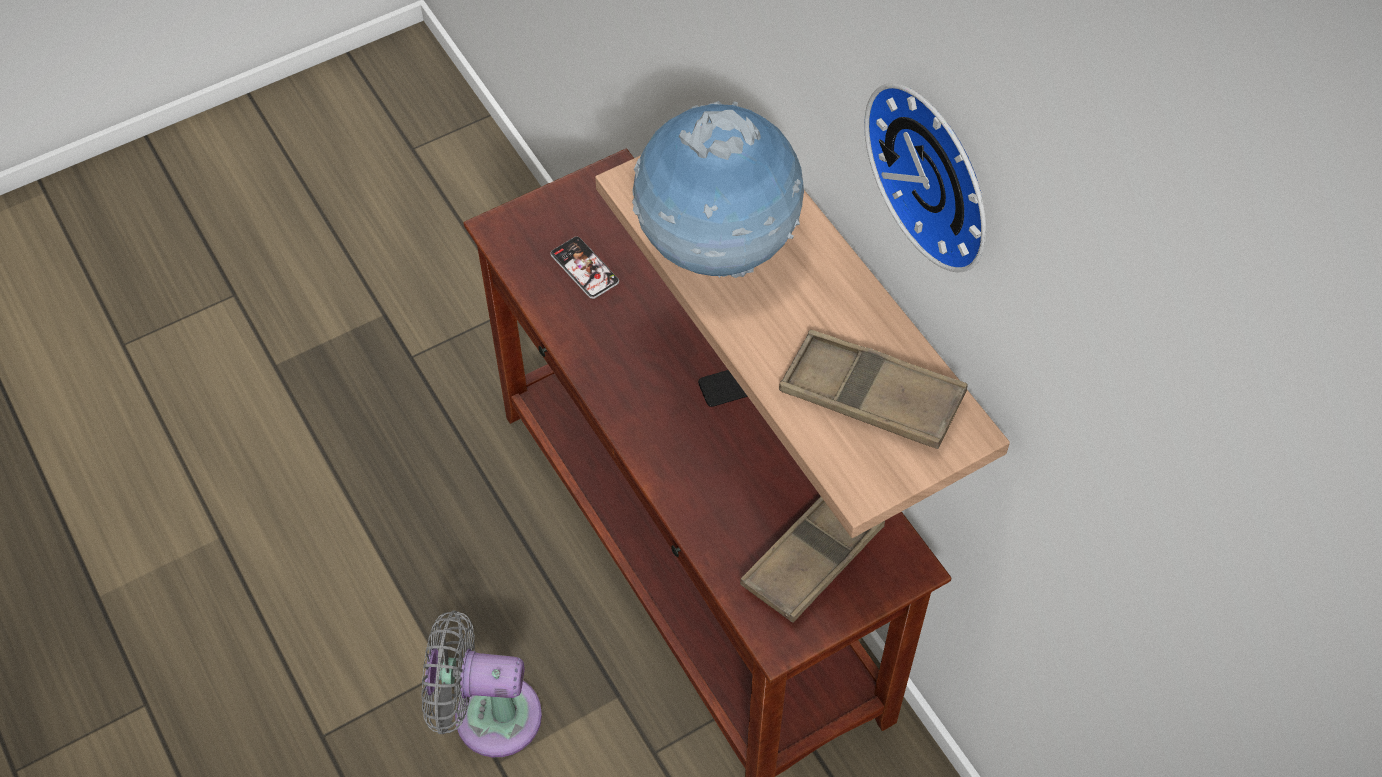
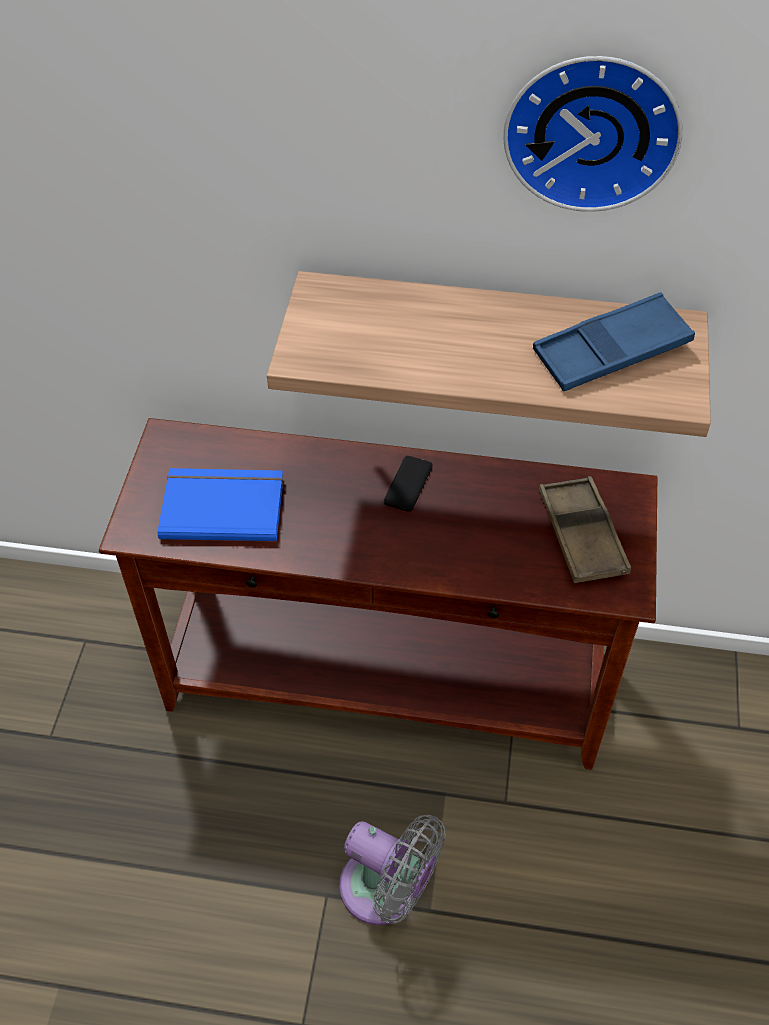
camera: 50 degrees left, 5 degrees down
(487, 715) = (387, 890): grey fan -> grey fan turned 105 degrees counterclockwise
(584, 268) = (222, 505): phone -> blue book
(717, 249) = (406, 351): globe -> none
(871, 396) = (611, 351): brown tray -> blue tray

